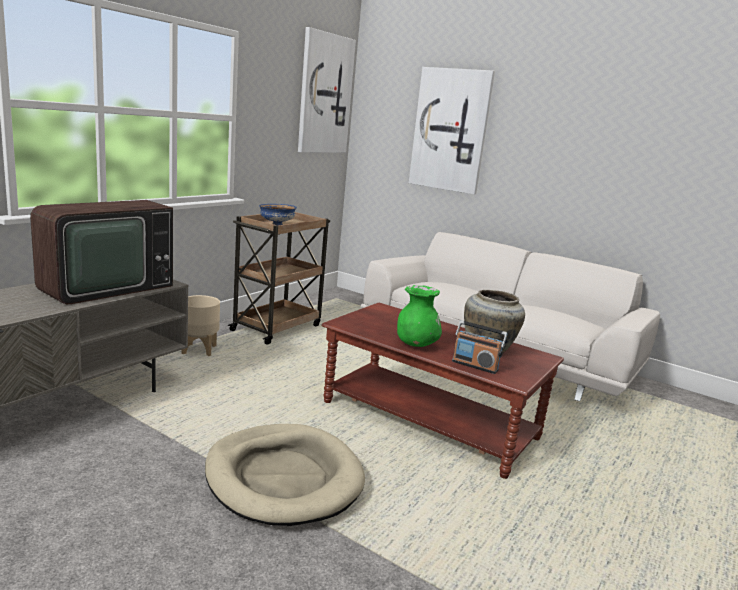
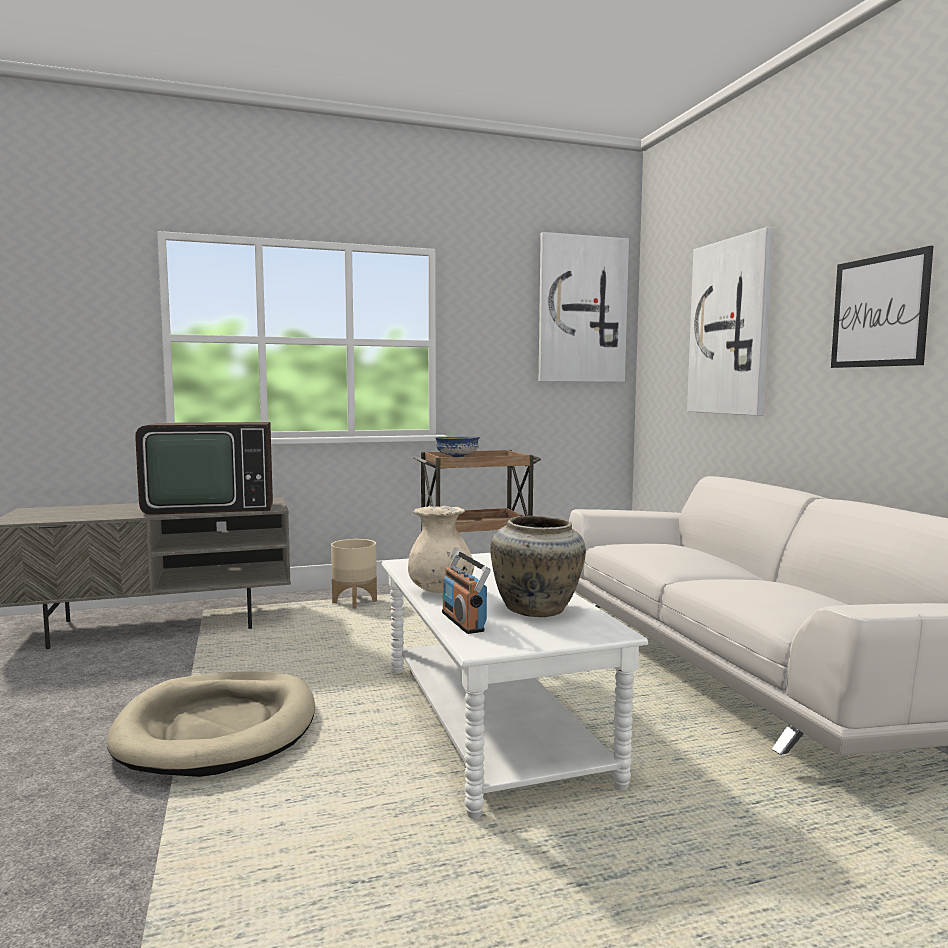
camera: 40 degrees right, 10 degrees down
(416, 344) = (441, 591): green vase -> beige vase
(429, 420) = (490, 721): brown coffee table -> white coffee table
(569, 145) = (879, 311): none -> picture

